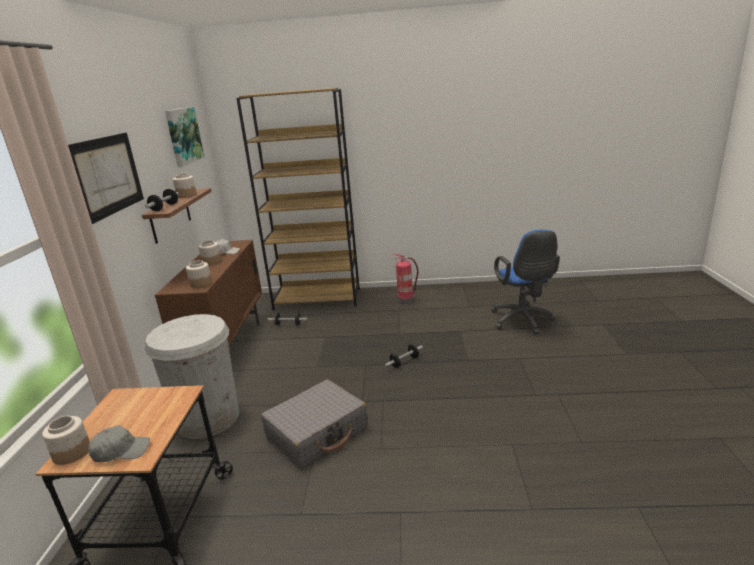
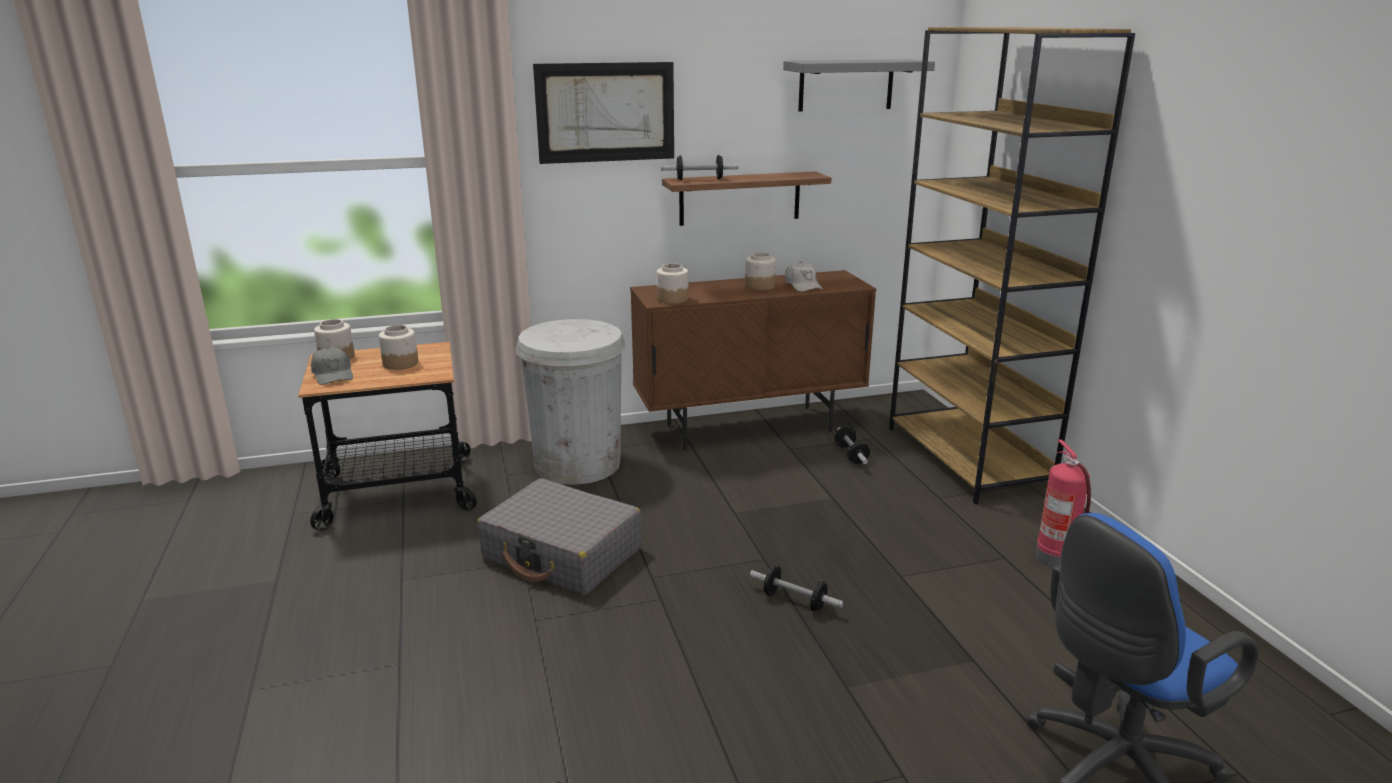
camera: 70 degrees right, 0 degrees up
(183, 136) = (846, 85): picture -> grey shelf
(186, 195) = (773, 176): jar -> jar (401, 363)

